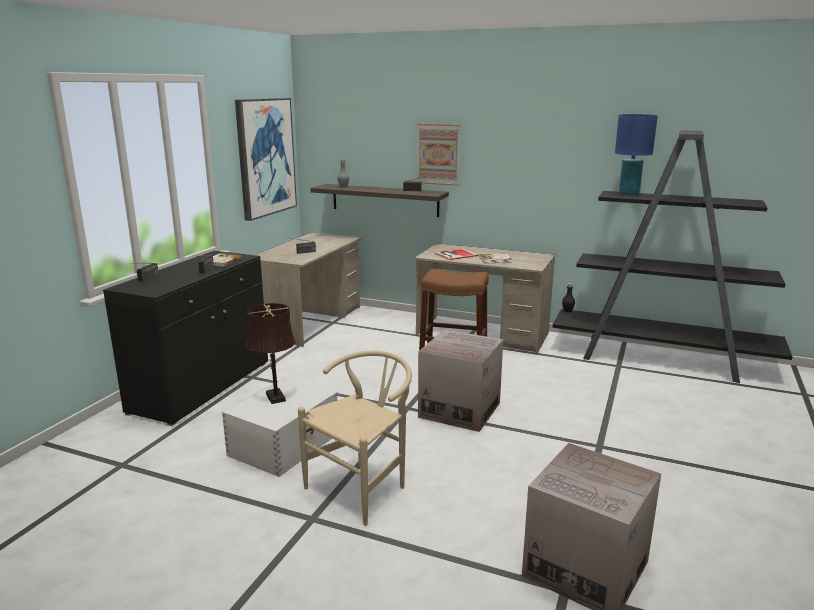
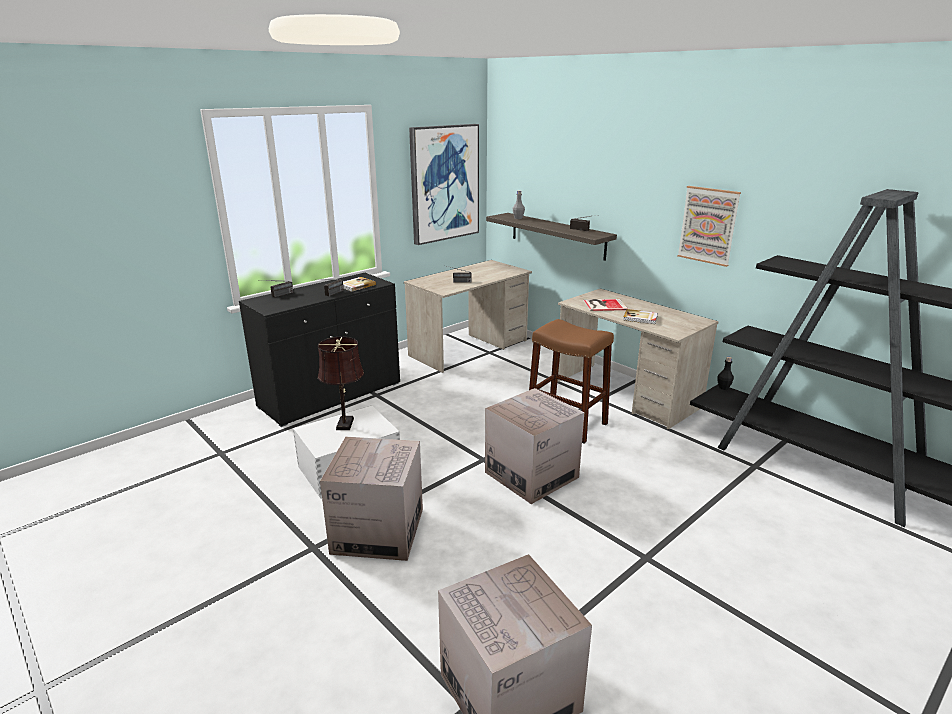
camera: 25 degrees right, 5 degrees up
(363, 487) = (378, 531): beige chair -> cardboard box
(438, 154) = (610, 192): picture -> picture (708, 225)
(628, 194) = (802, 264): blue table lamp -> none

